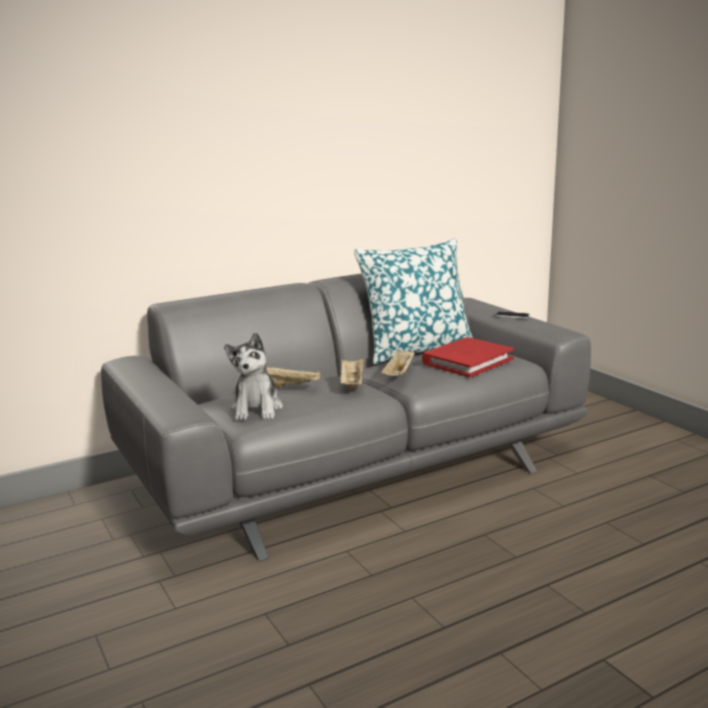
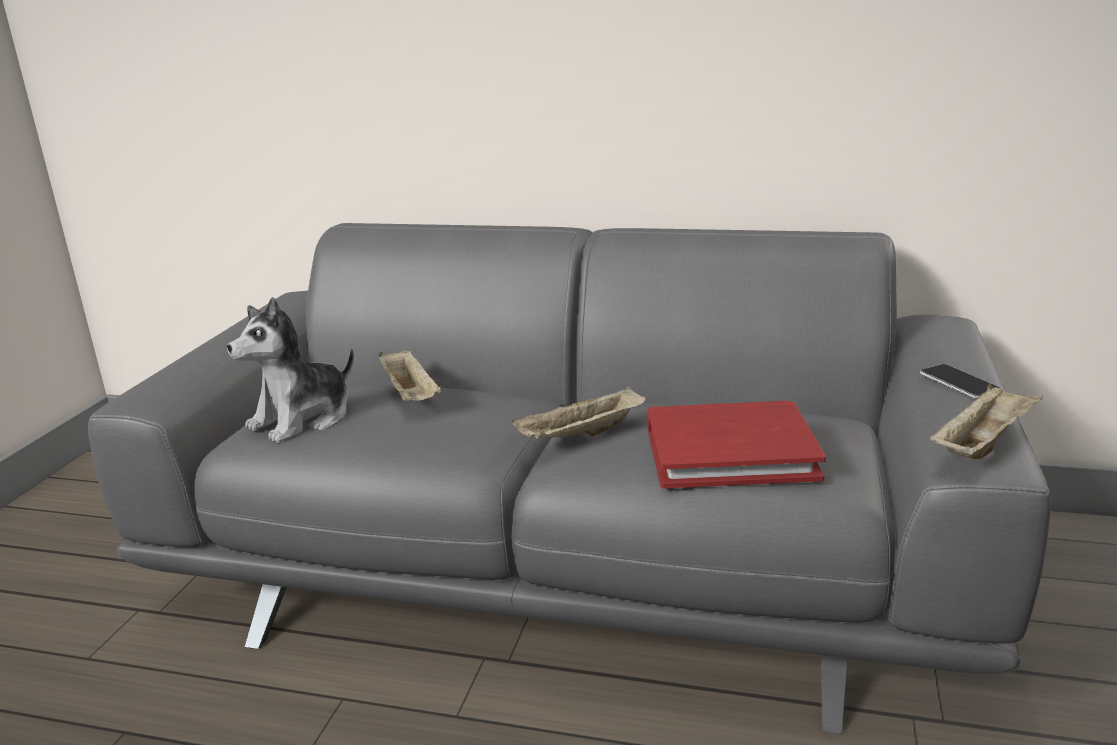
camera: 45 degrees right, 5 degrees up
(352, 383) = (483, 424): beige tray -> beige tray (981, 443)
(416, 350) = (736, 396): pillow -> none

